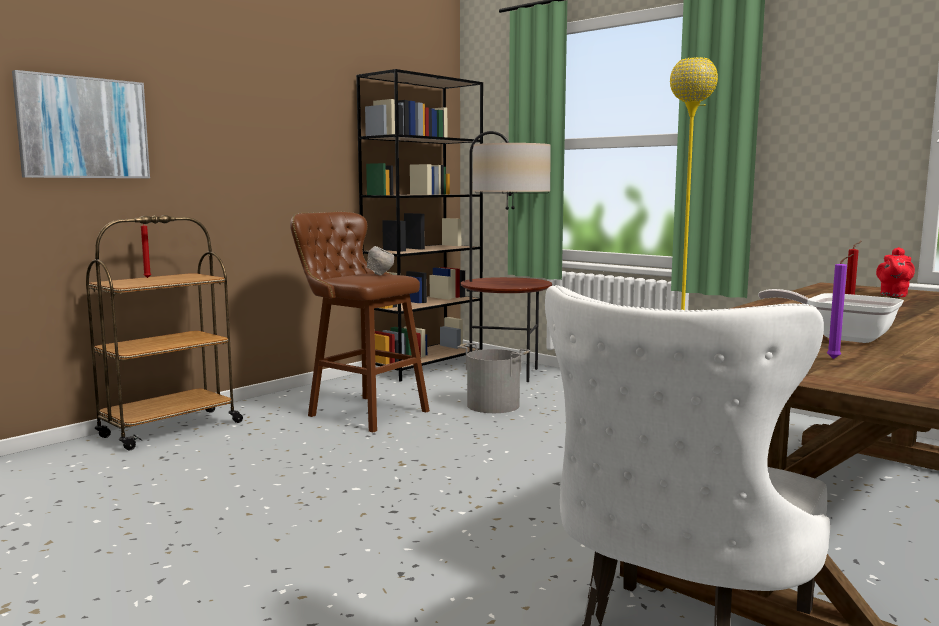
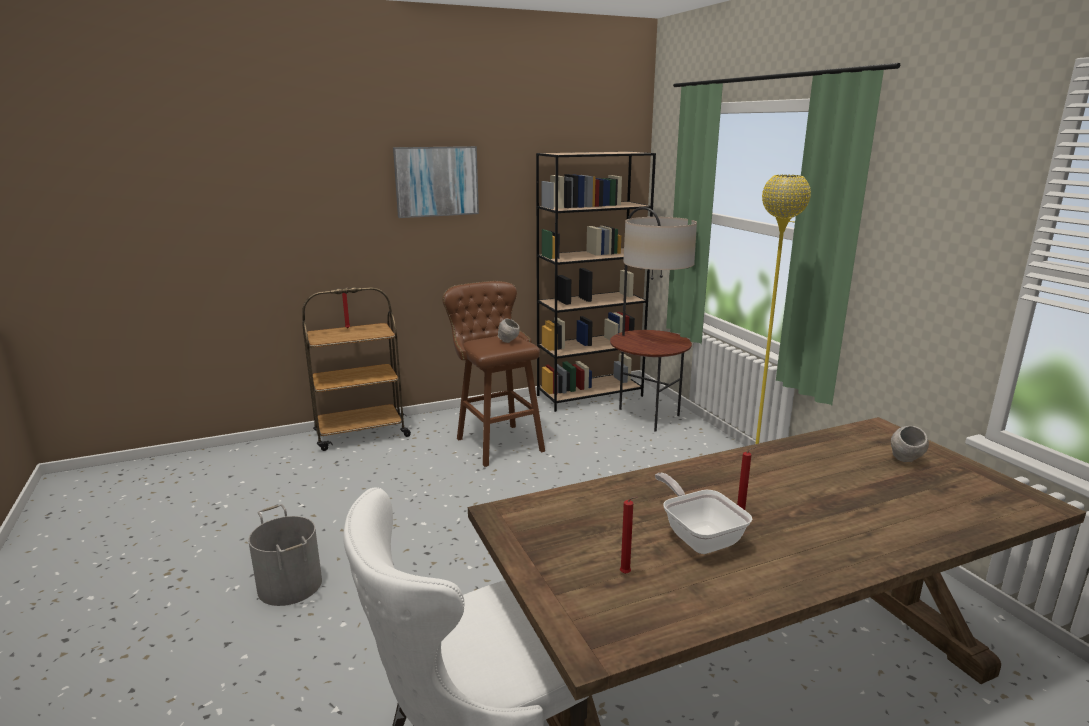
camera: 25 degrees right, 10 degrees up
(83, 128) = (302, 222): picture -> picture (436, 181)
(493, 405) = (600, 454): grey bucket -> grey bucket (291, 585)
(836, 359) = (626, 574): purple candle -> red candle
(893, 295) = (905, 461): red teapot -> grey bowl

